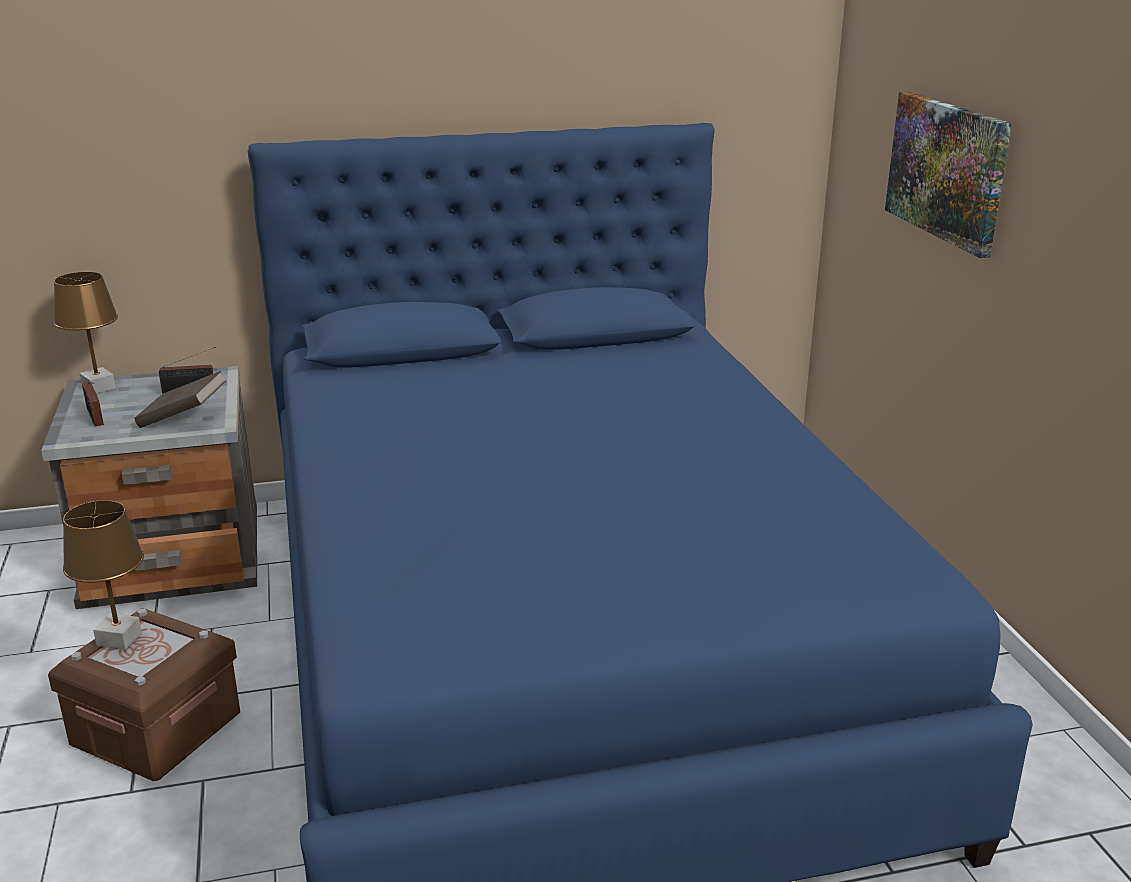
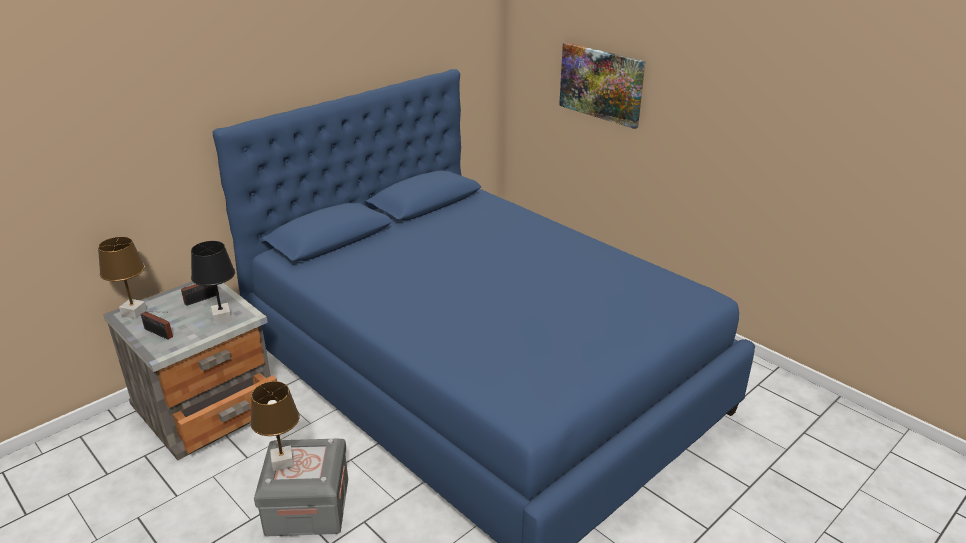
camera: 30 degrees left, 5 degrees up
(156, 728) = (307, 506): brown storage box -> grey storage box
(183, 418) = (221, 317): brown book -> black table lamp

